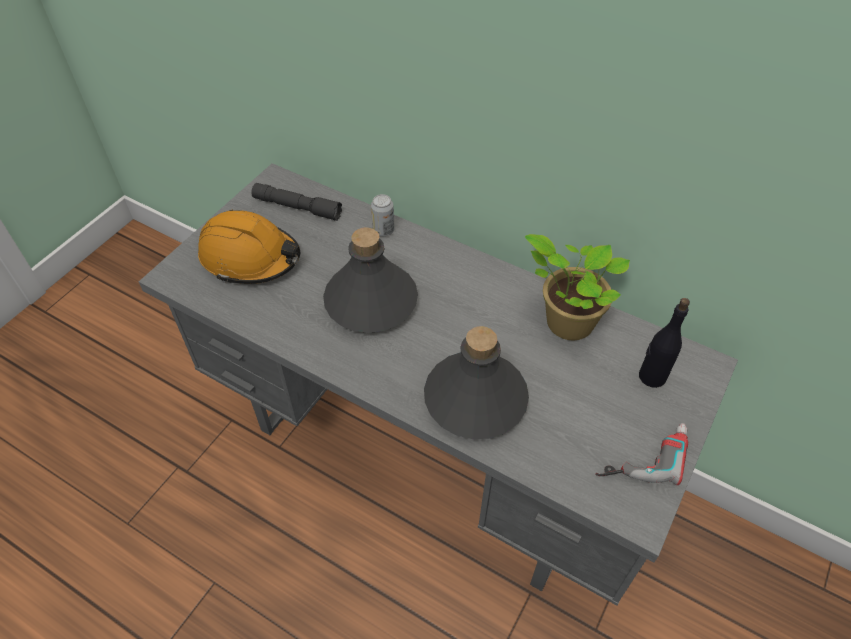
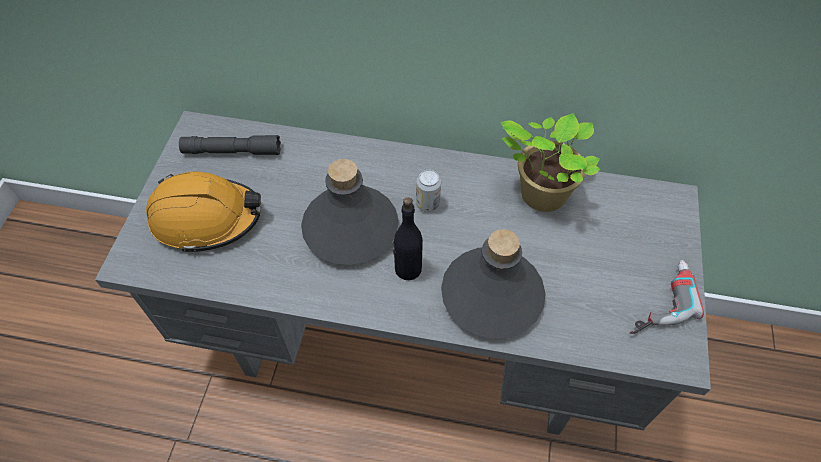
camera: 20 degrees left, 5 degrees up
(383, 230) = (330, 152): can -> can (427, 204)
(651, 376) = (634, 224): black bottle -> black bottle (407, 269)

